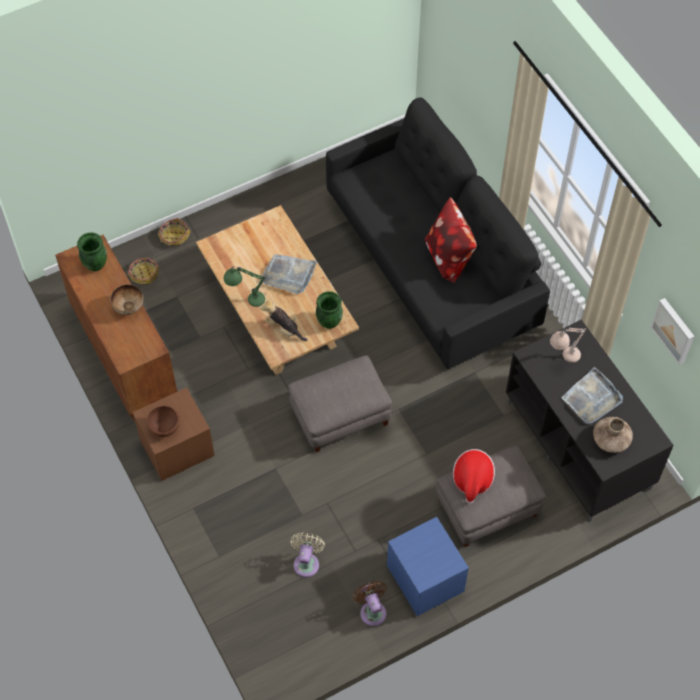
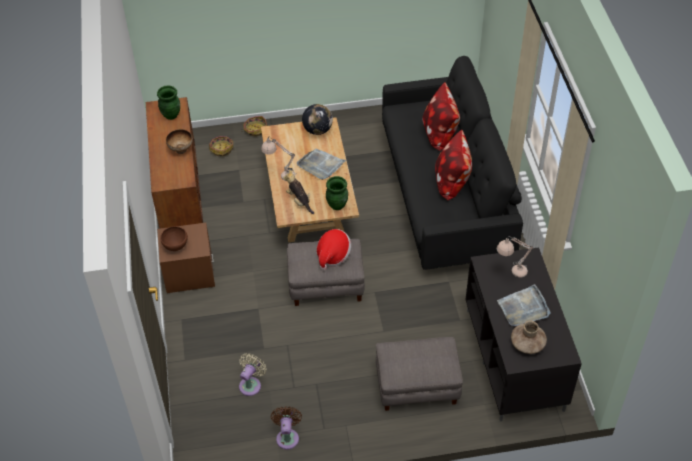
camera: 20 degrees right, 10 degrees down
(246, 300) = (280, 174): green table lamp -> beige table lamp
(266, 229) = (318, 130): none -> globe
(411, 196) = (440, 133): none -> pillow
(425, 579) = (342, 425): blue nightstand -> none
(472, 480) = (403, 351): hat -> hat (333, 255)
(674, 330) = (600, 254): picture -> none

